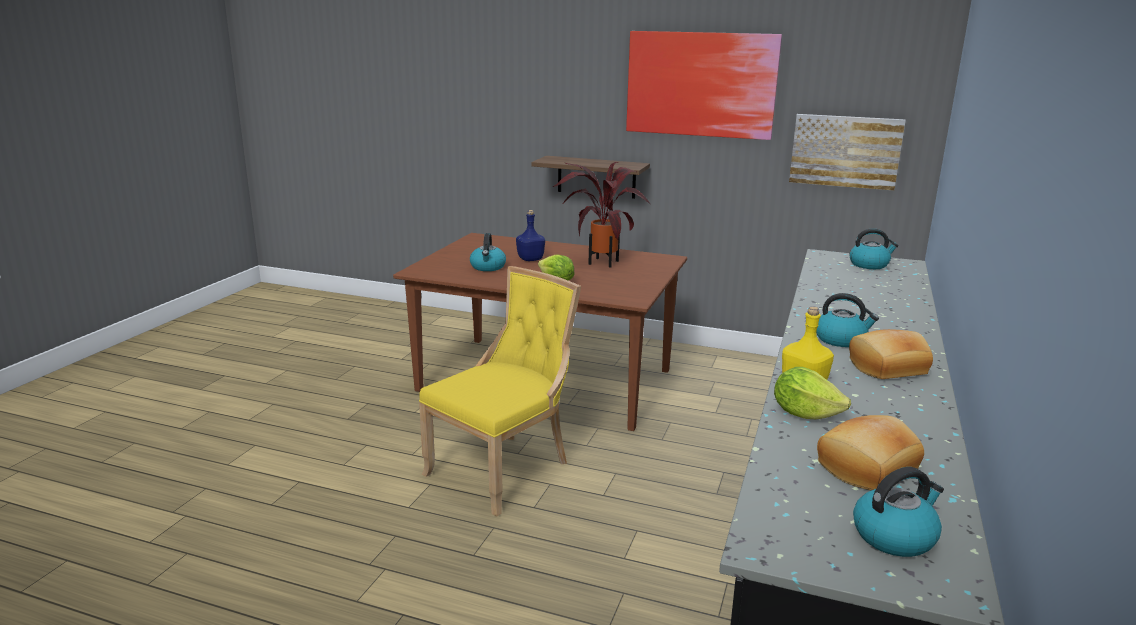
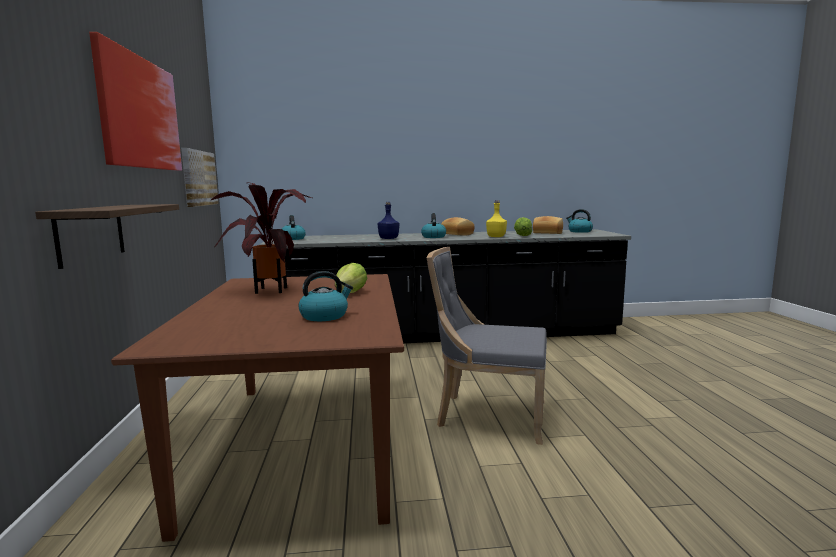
camera: 115 degrees left, 10 degrees down
(504, 469) = (487, 415): yellow chair -> grey chair
(530, 259) = (276, 309): blue bottle -> blue bottle (389, 238)

